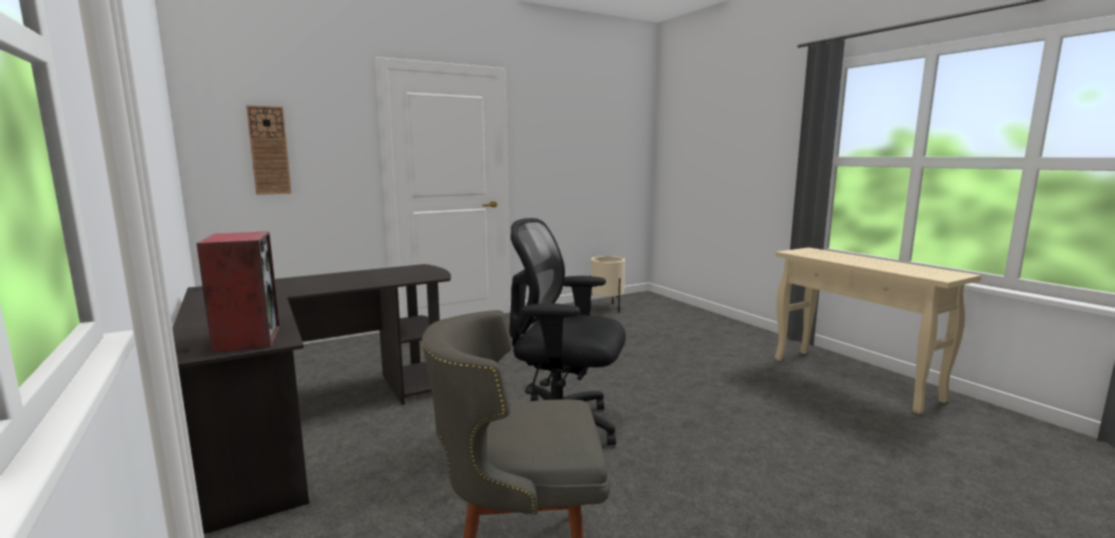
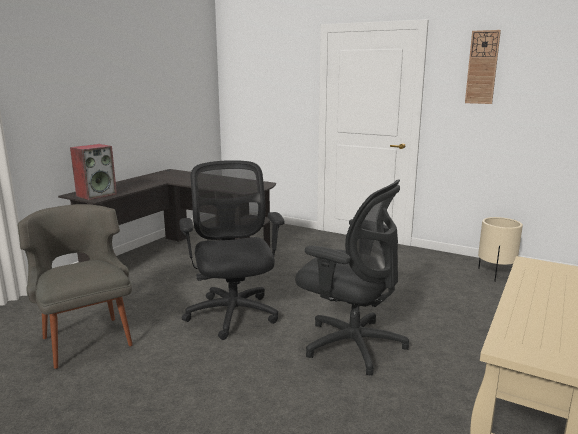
camera: 60 degrees right, 5 degrees up
(269, 150) = (257, 93): wall clock -> wall clock (482, 67)
(676, 388) = (346, 344): none -> black office chair

